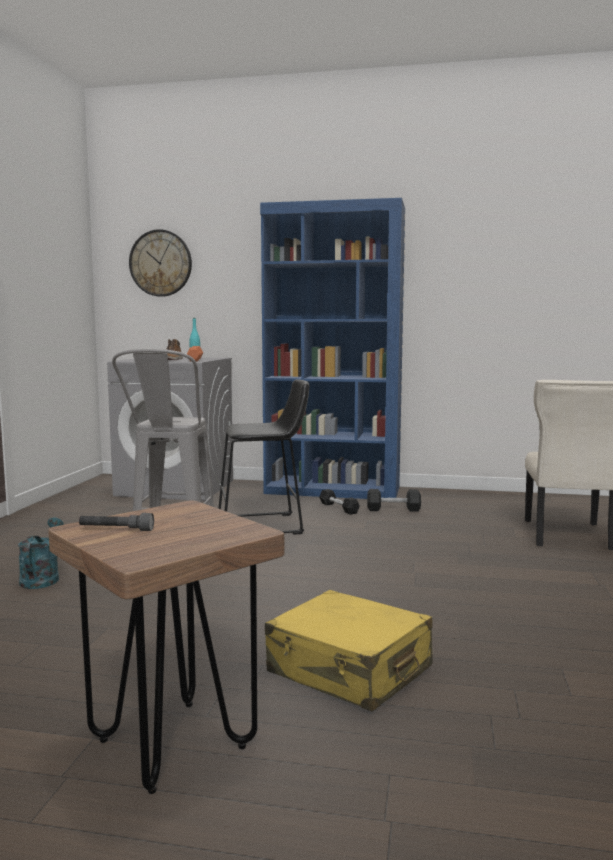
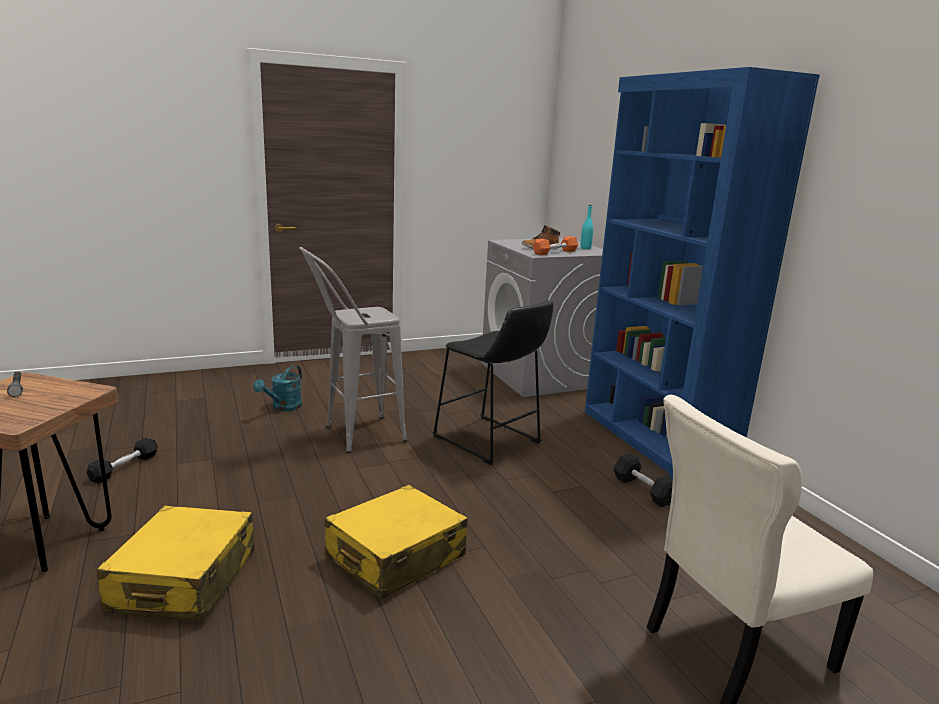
camera: 55 degrees right, 10 degrees up
(42, 578) = (283, 407): turquoise watering can -> turquoise watering can turned 150 degrees clockwise
(160, 263) = (589, 140): wall clock -> none
(338, 508) = (598, 459): black dumbbell -> black dumbbell (124, 467)
(399, 587) = (395, 557): none -> yellow suitcase

